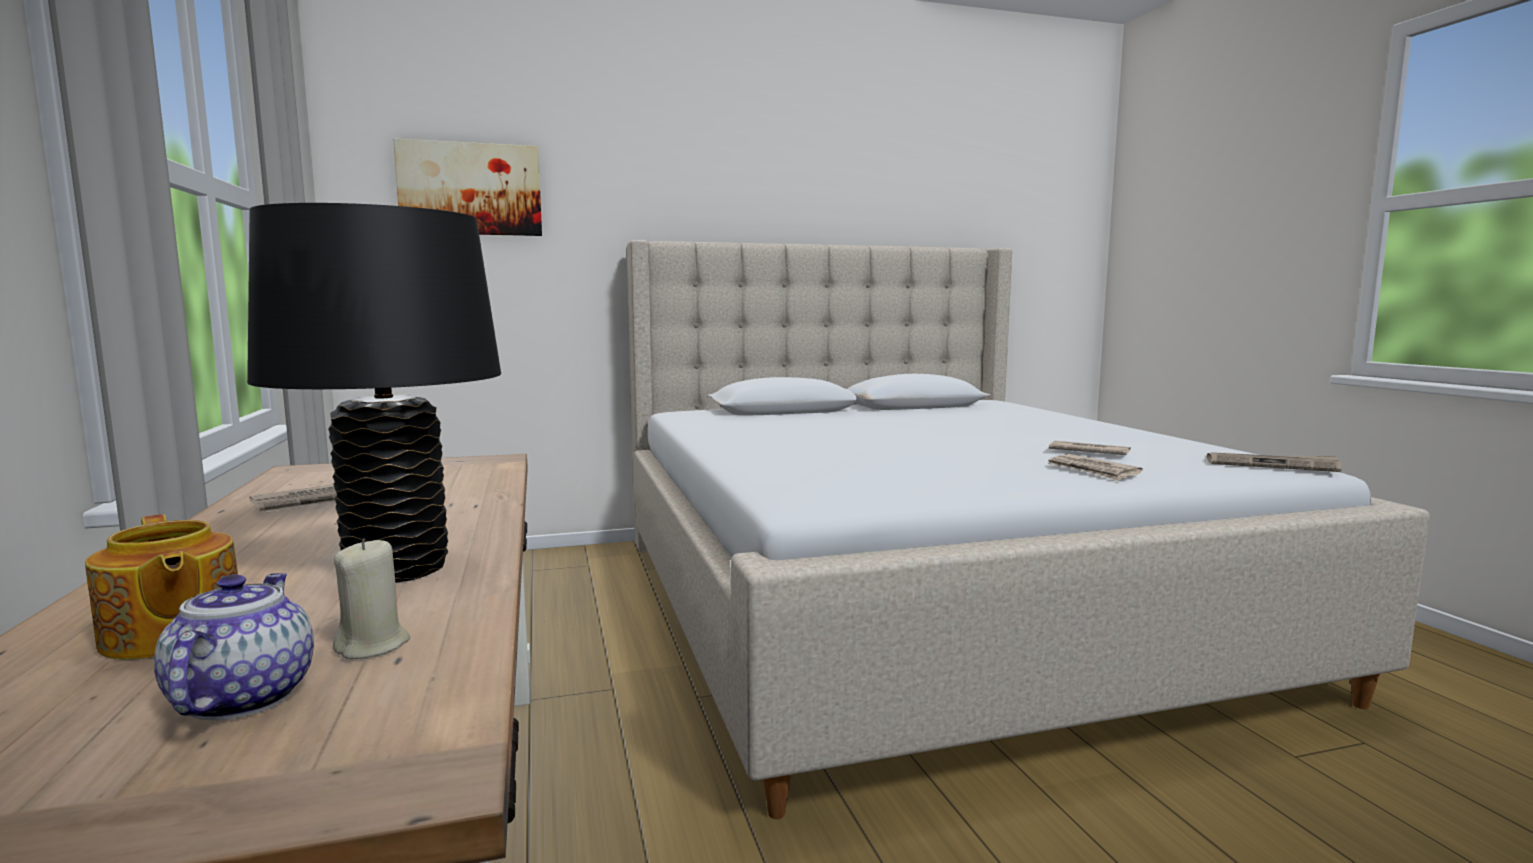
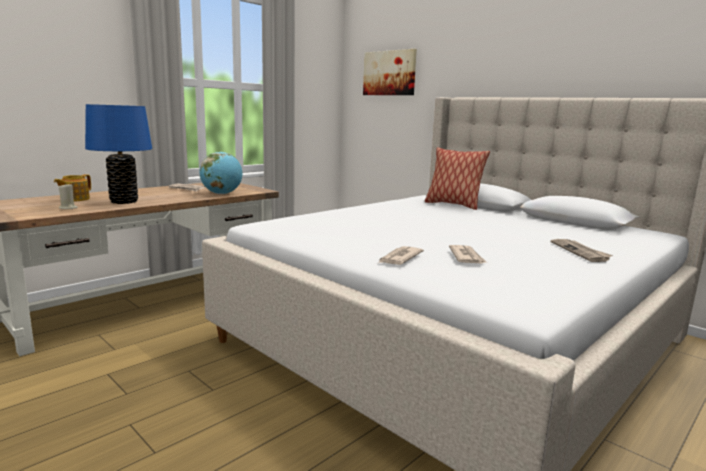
camera: 60 degrees right, 5 degrees up
(242, 697) = (40, 207): teapot -> none
(397, 569) = (124, 201): black table lamp -> blue table lamp
(477, 484) = (222, 194): none -> globe
(767, 416) = (453, 205): none -> pillow
(1272, 465) = (514, 299): newspaper -> newspaper (580, 252)

